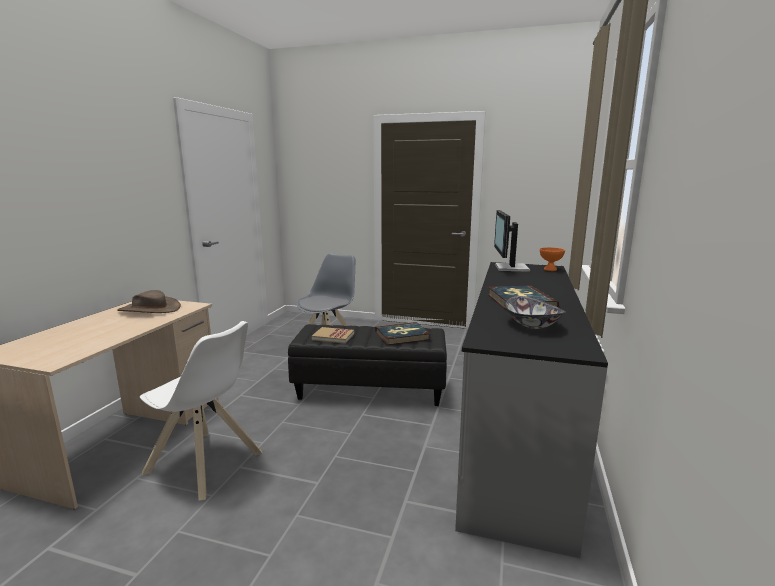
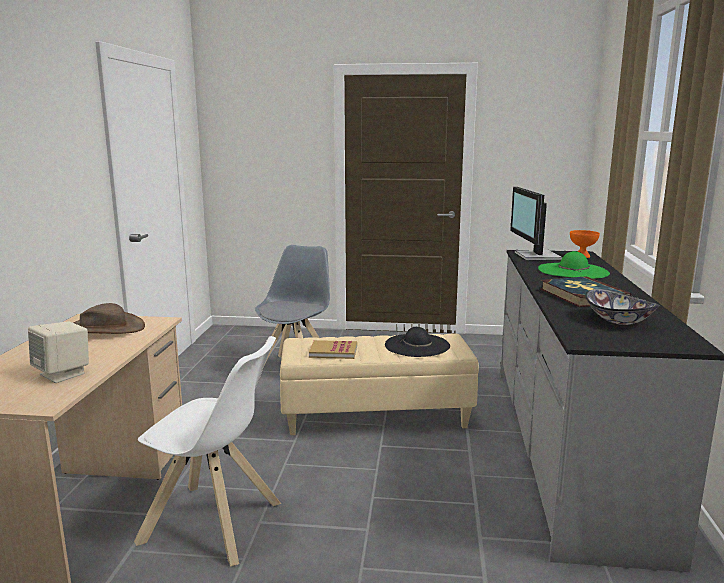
camera: 10 degrees left, 0 degrees up
(89, 340) = (63, 374): none -> beige speaker
(370, 390) = (376, 416): black ottoman -> beige ottoman
(402, 336) = (417, 345): book -> black hat
(531, 281) = (573, 271): none -> green hat

